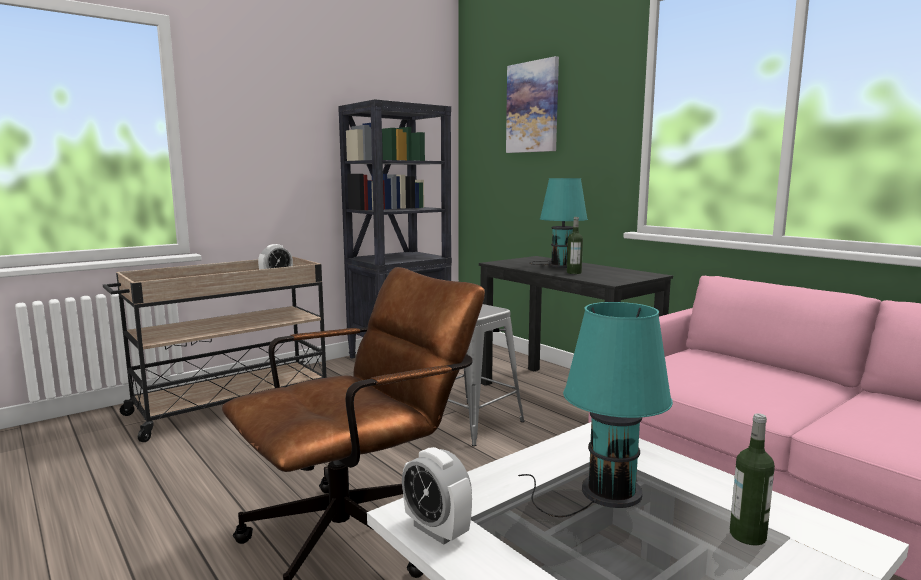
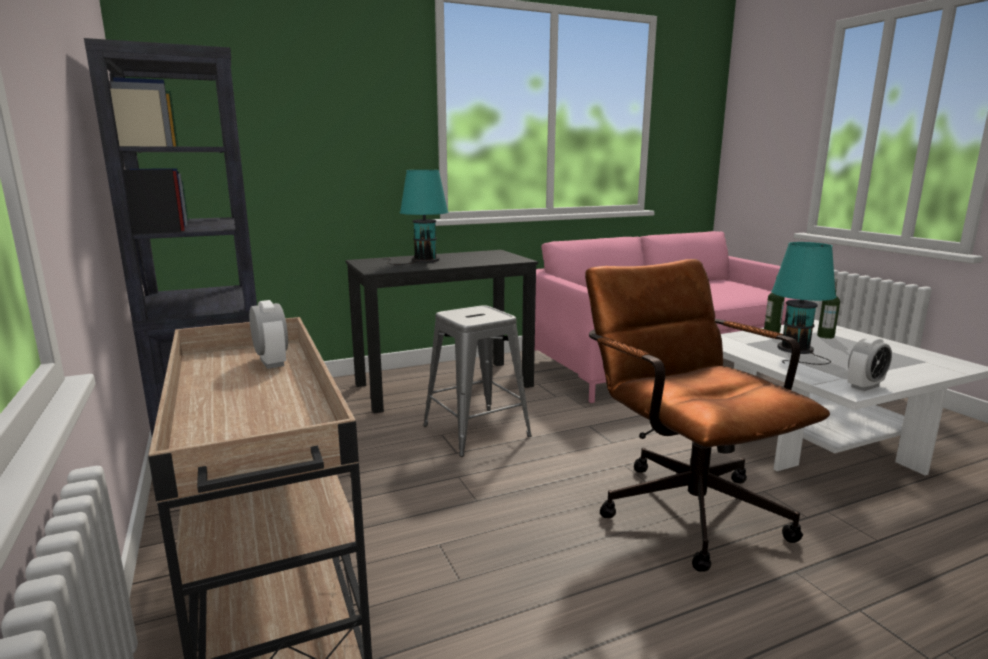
camera: 75 degrees left, 5 degrees up
(532, 107) = (285, 81): picture -> none
(574, 273) = (467, 261): bottle -> bottle (771, 331)

